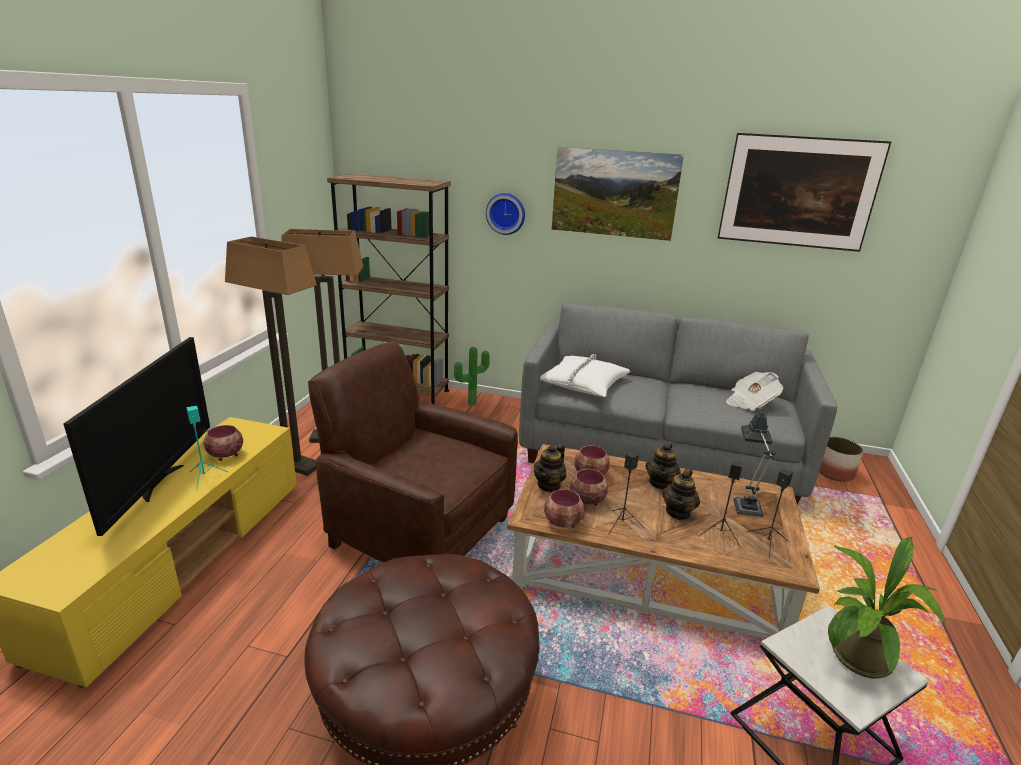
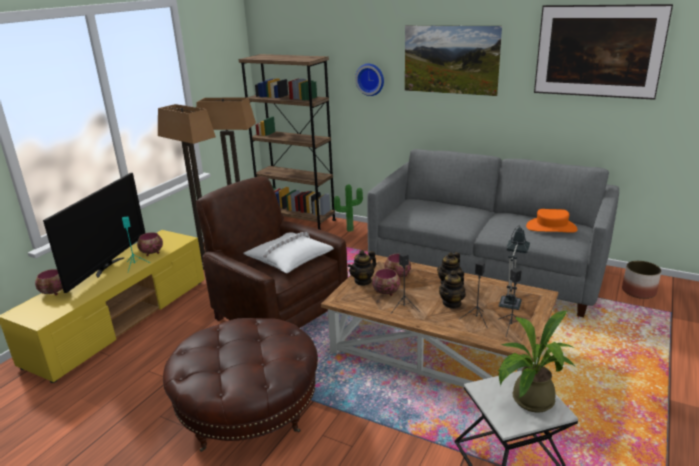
camera: 15 degrees right, 0 degrees up
(563, 523) = (361, 305): bowl -> bowl (54, 292)
(583, 383) = (418, 211): white pillow -> white pillow (289, 258)
(750, 403) = (551, 228): newspaper -> orange hat

